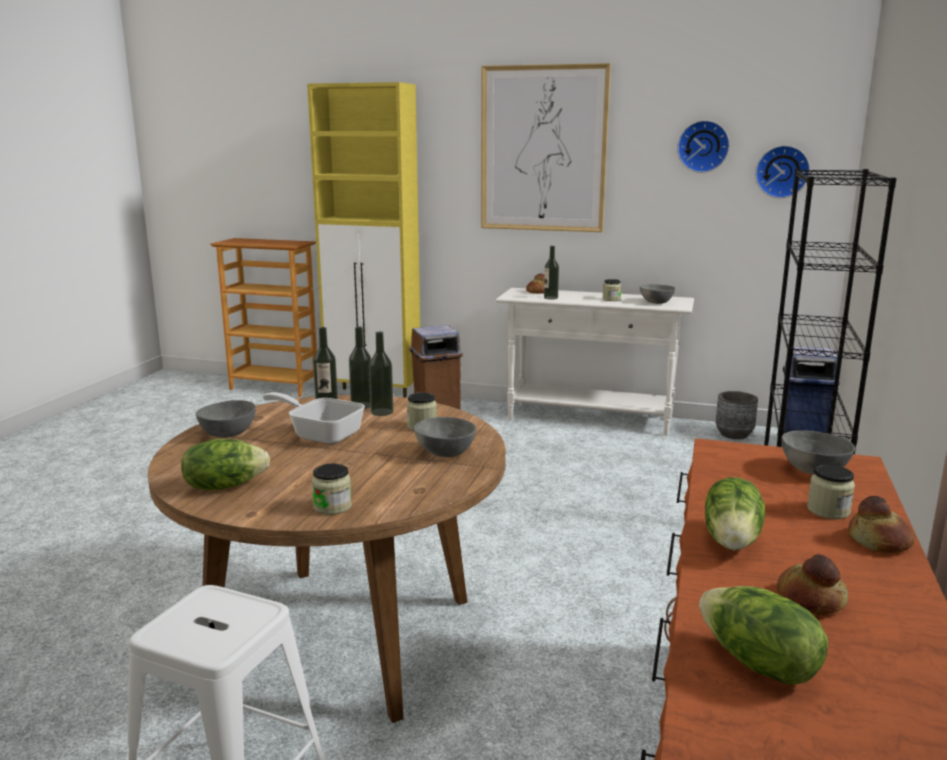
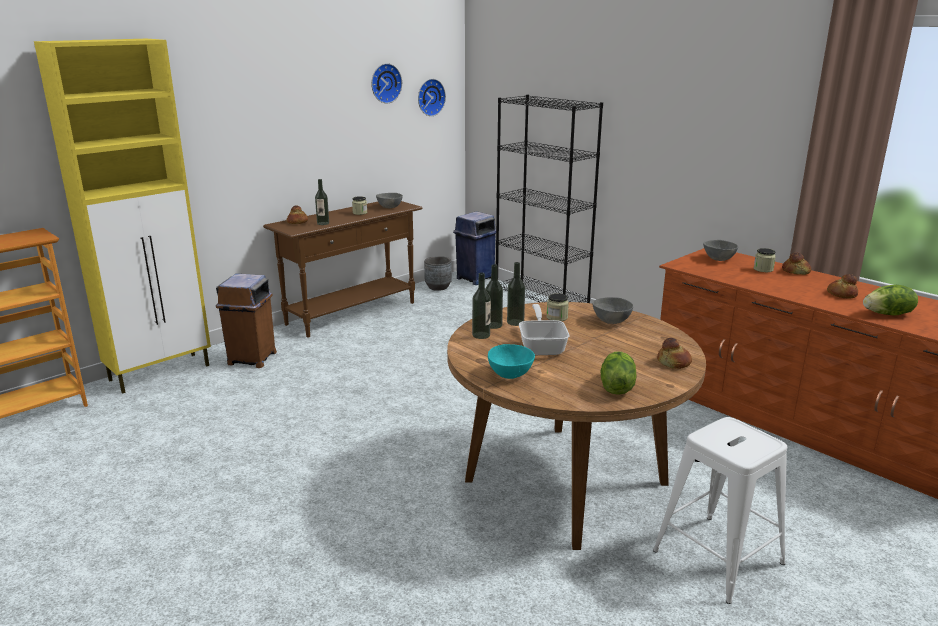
camera: 60 degrees left, 5 degrees up
(229, 434) = (510, 373): grey bowl -> turquoise bowl
(321, 434) = (542, 346): frying pan -> frying pan turned 120 degrees clockwise
(332, 506) = (674, 362): jar -> bread
(543, 149) = (273, 95): picture -> none
(590, 419) = (352, 313): white console table -> brown console table
(733, 540) = (785, 290): lettuce -> none

